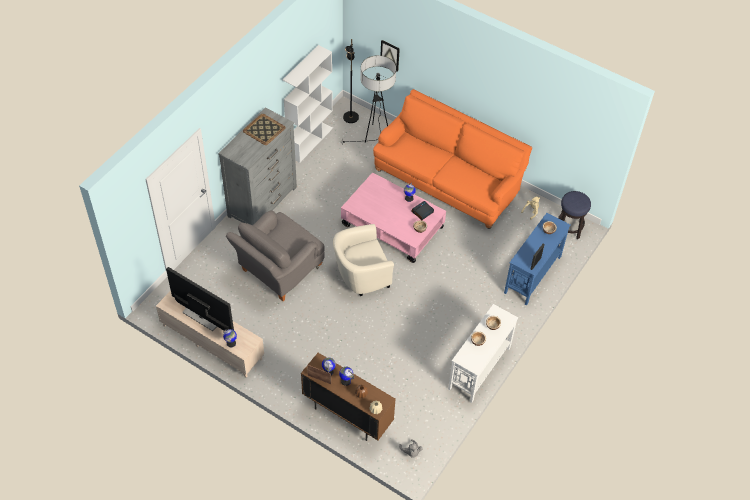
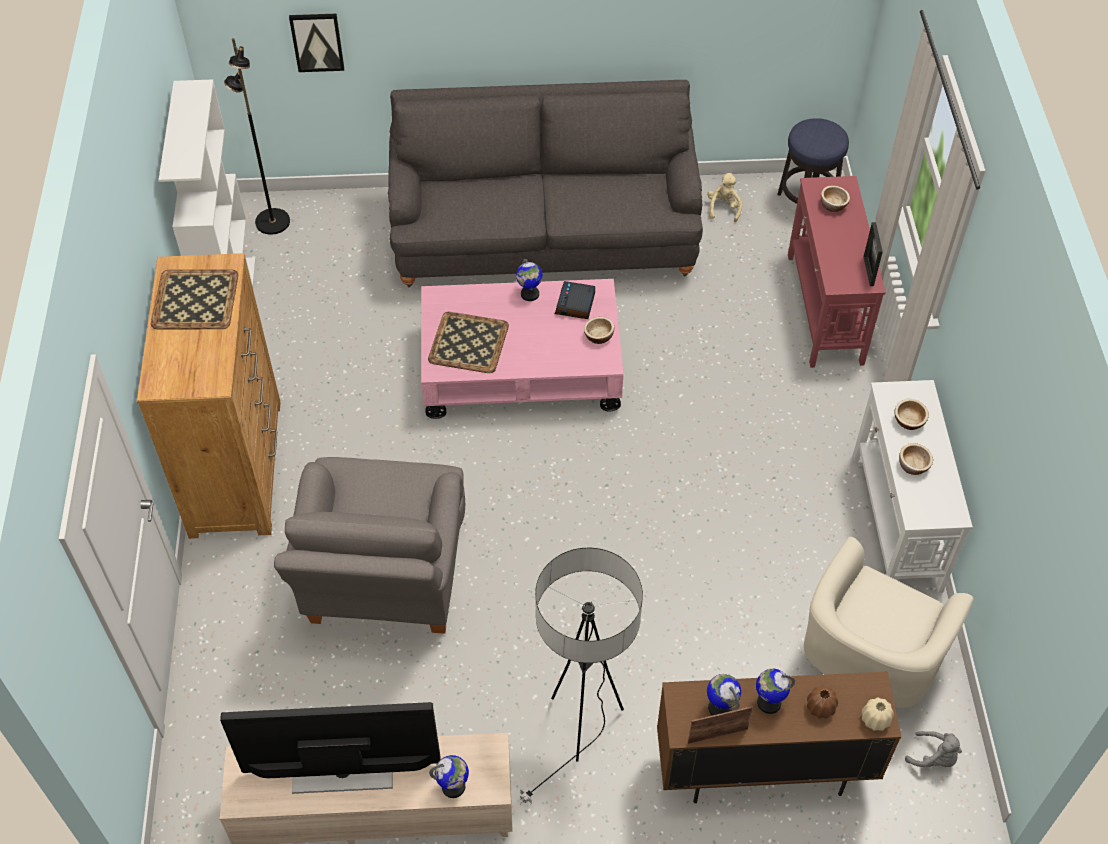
camera: 35 degrees left, 0 degrees up
(262, 201) = (237, 467): grey dresser -> brown dresser
(361, 276) = (546, 491): beige armchair -> beige armchair (866, 662)
(370, 203) = (468, 342): none -> tray
(374, 137) = (346, 232): floor lamp -> floor lamp (581, 729)
(447, 182) = (544, 237): orange sofa -> grey sofa
(532, 274) = (824, 309): blue console table -> red console table

